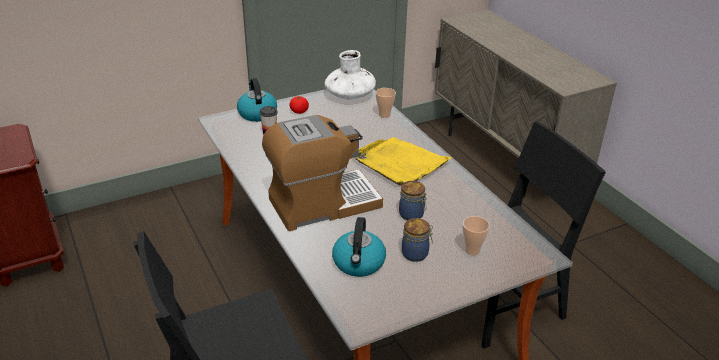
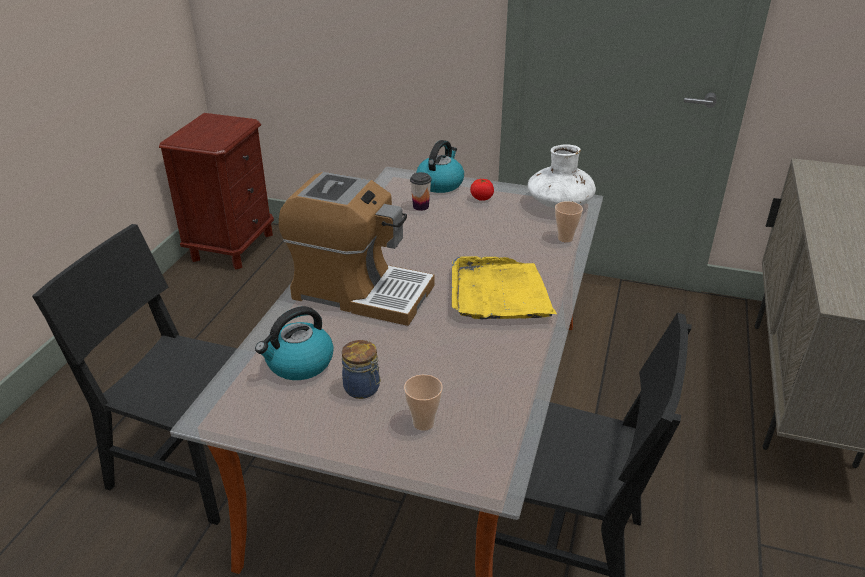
camera: 45 degrees right, 0 degrees up
(412, 215) = (424, 350): jar -> none

